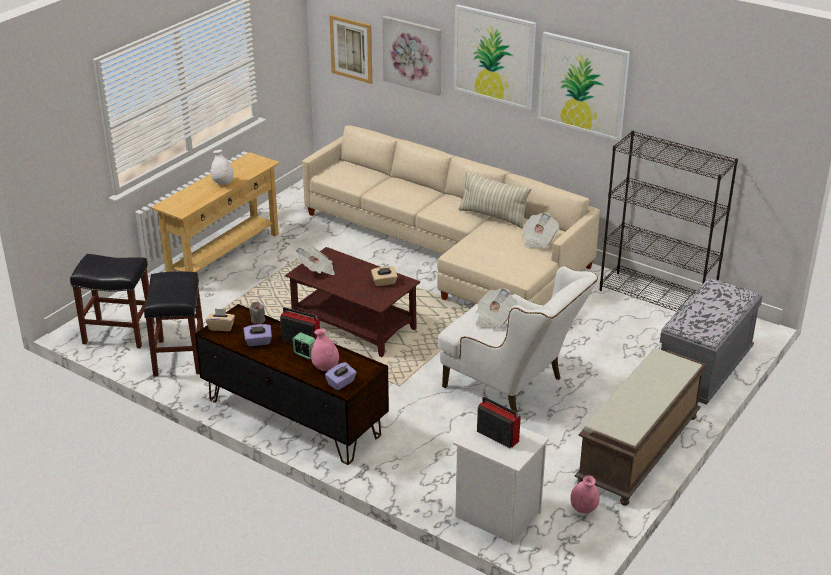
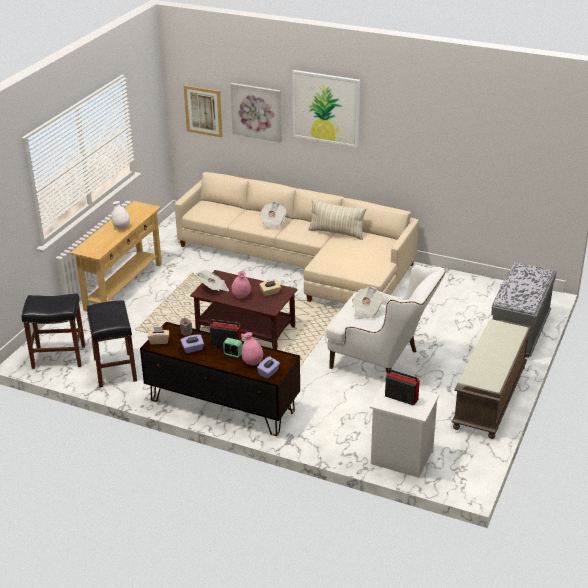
camera: 10 degrees left, 0 degrees up
(538, 240) = (377, 247): newspaper -> newspaper (272, 222)
(583, 85) = (400, 125): picture -> none
(583, 509) = (463, 445): pink vase -> pink vase (241, 296)
(657, 298) = (469, 282): black bookcase -> none

